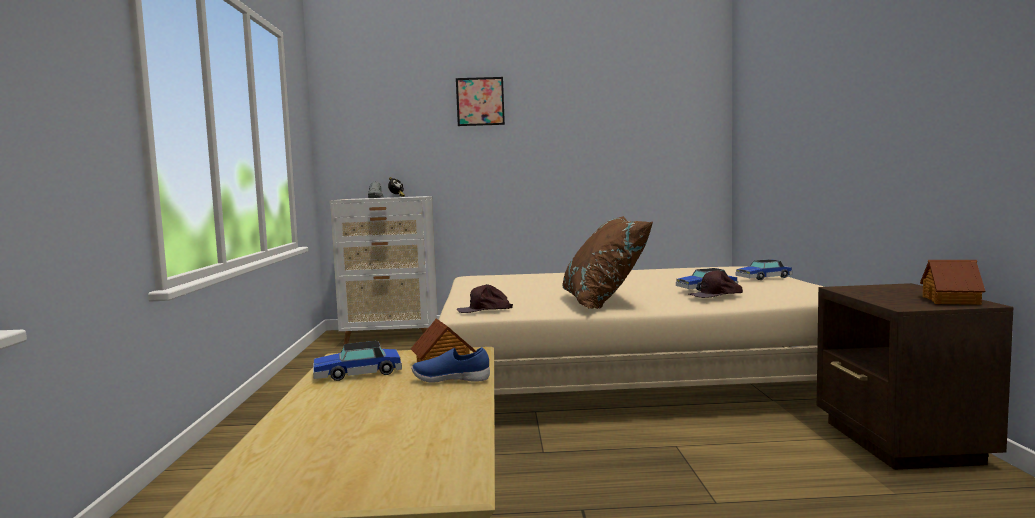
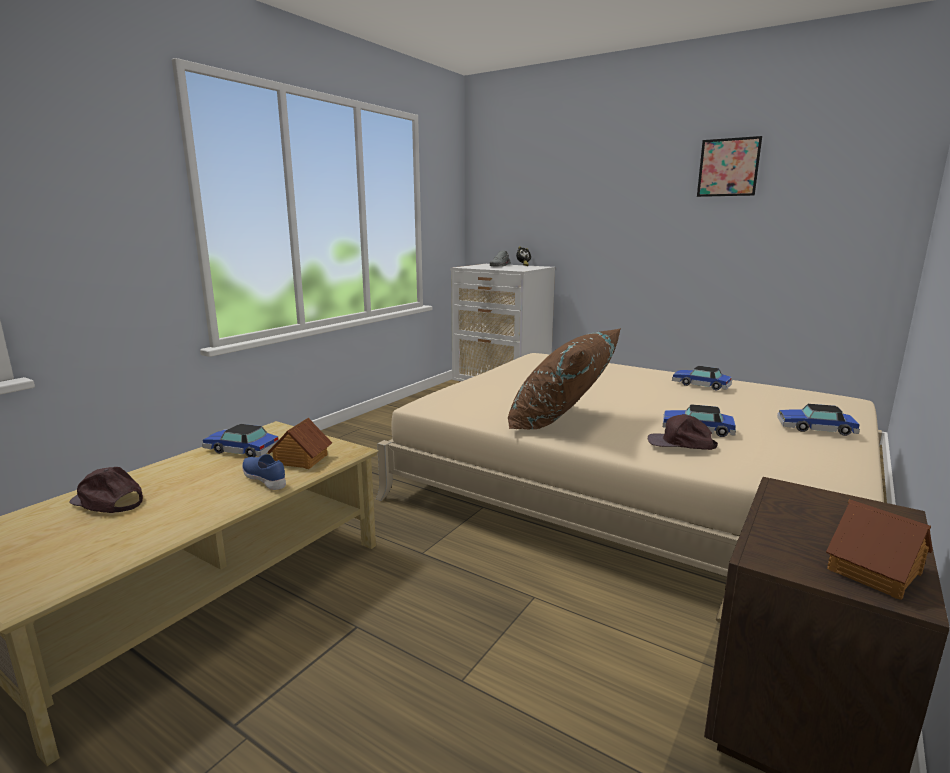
camera: 35 degrees right, 10 degrees up
(480, 101) = (609, 171): picture -> picture (728, 167)
(484, 310) = (447, 404): brown cap -> brown cap (108, 501)
(643, 272) = (701, 385): none -> toy car

